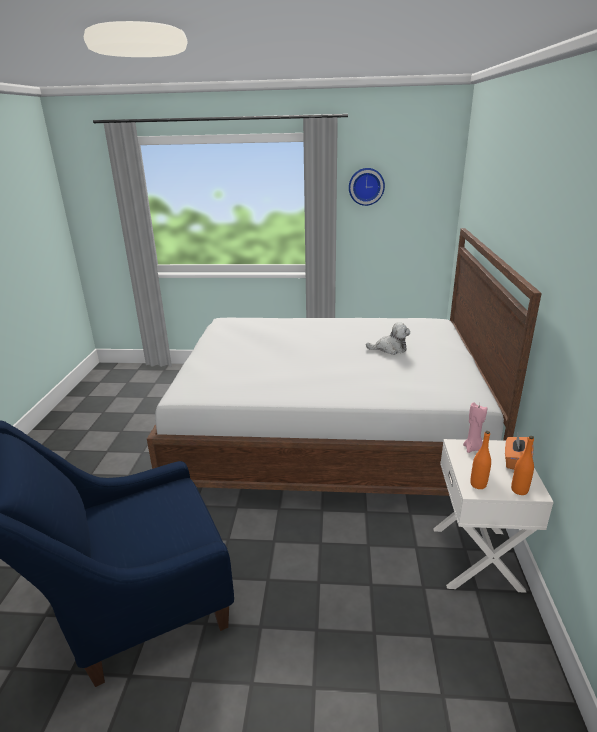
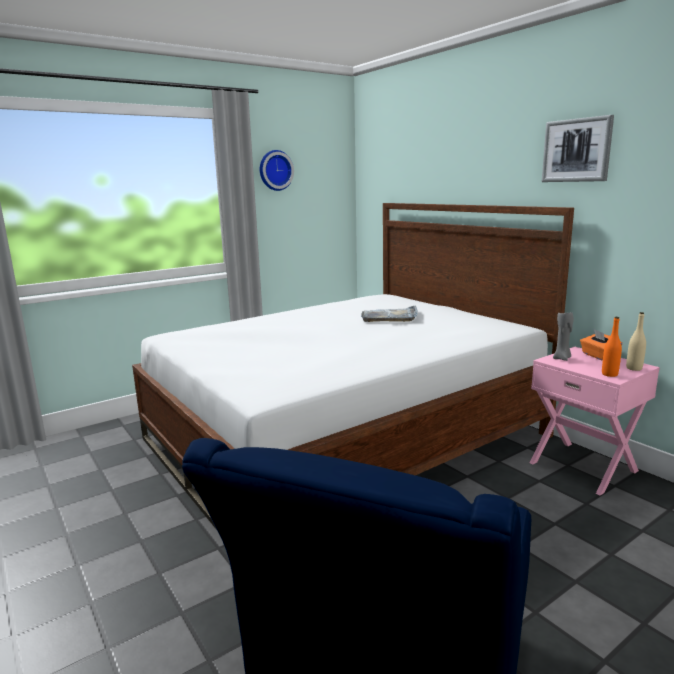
camera: 40 degrees left, 10 degrees down
(390, 349) = (389, 317): plush toy -> grey tray
(472, 448) = (562, 358): pink candle -> grey candle
(478, 558) = (583, 466): white nightstand -> pink nightstand
(519, 490) = (634, 368): orange bottle -> beige bottle
(558, 226) = (576, 150): none -> picture

